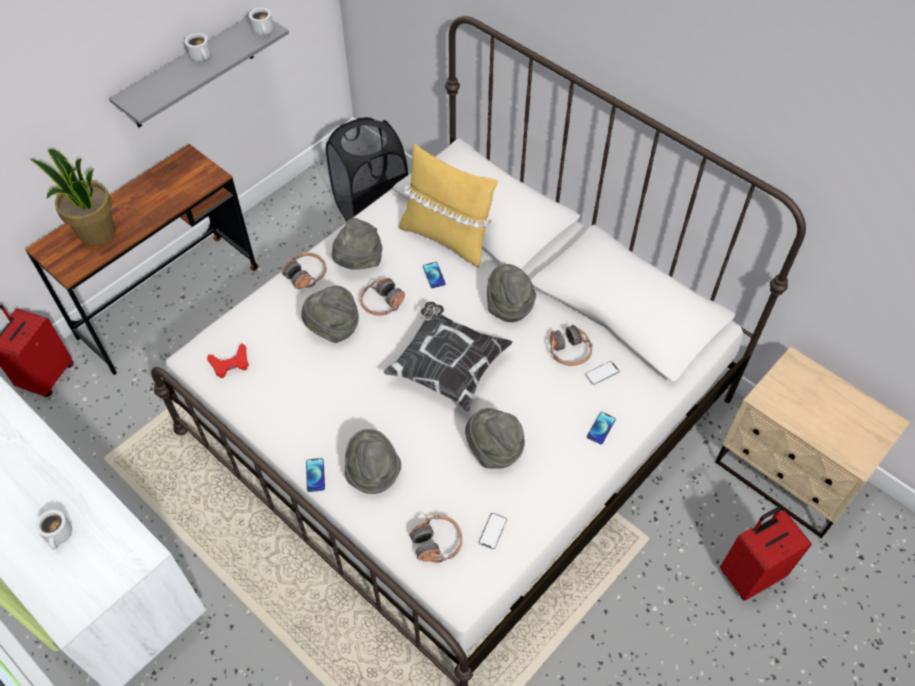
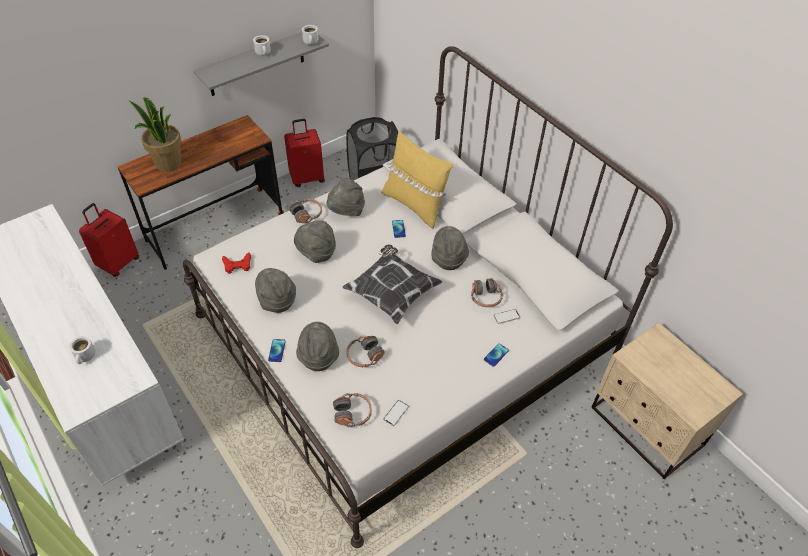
camera: 10 degrees right, 5 degrees down
(382, 303) = (356, 242): headphones -> headphones (364, 356)
(494, 450) = (412, 356): grey hat -> grey hat (277, 301)
(750, 573) = (600, 495): red suitcase -> red suitcase (307, 178)

